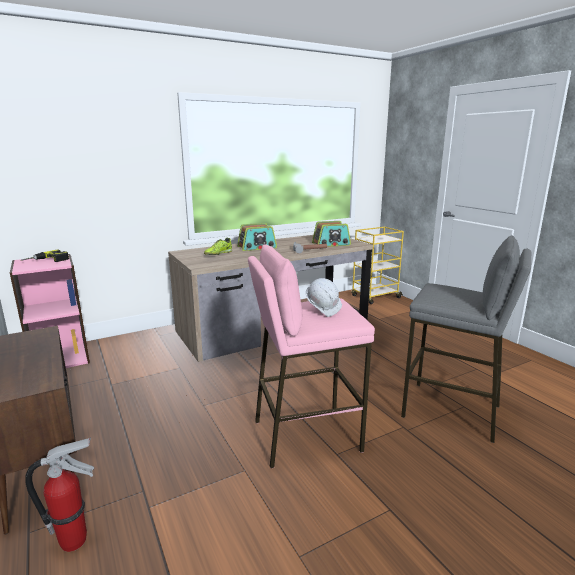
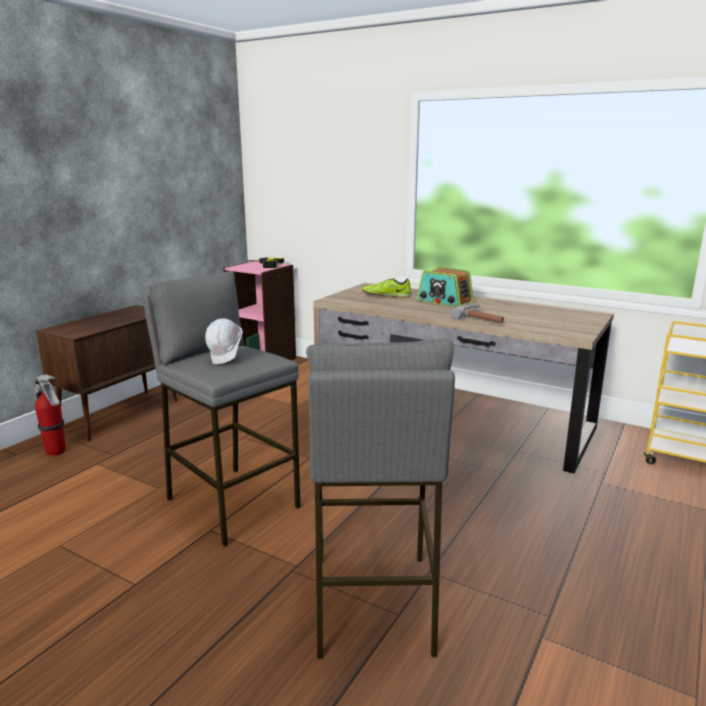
camera: 60 degrees right, 0 degrees up
(305, 435) = (232, 503): pink stool -> grey stool
(331, 244) = (538, 323): radio -> none

